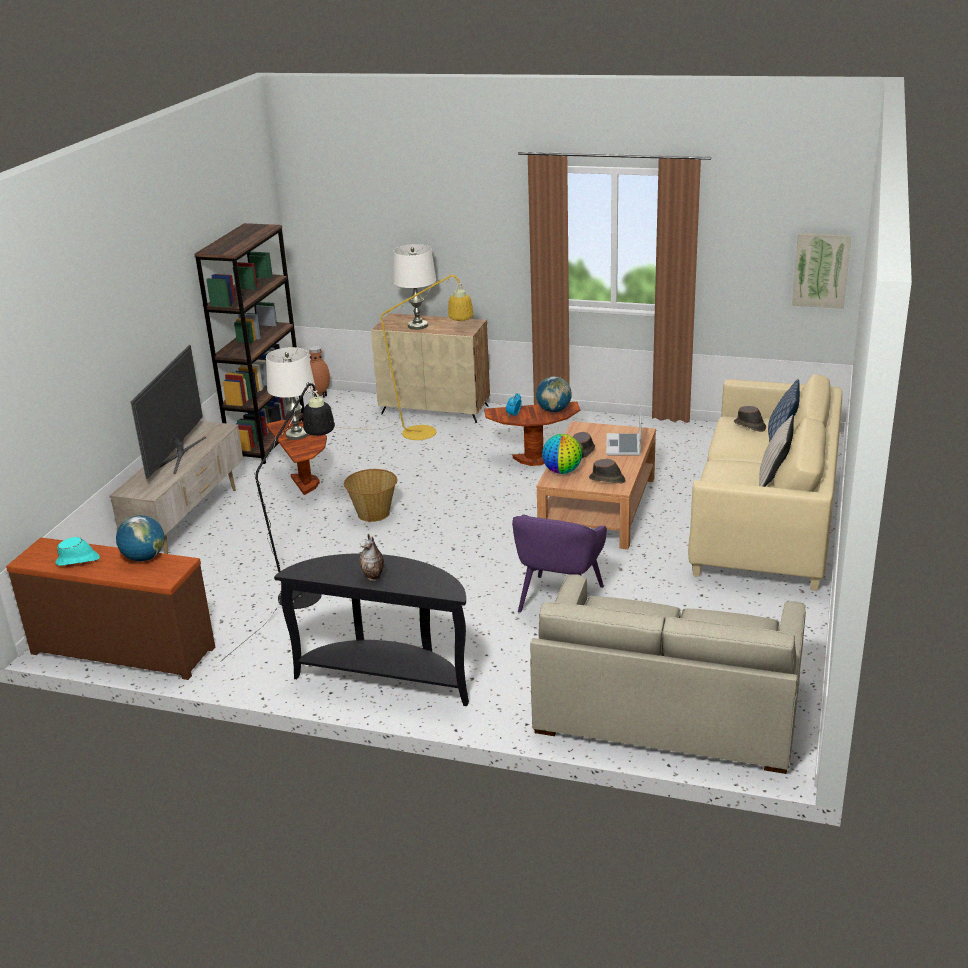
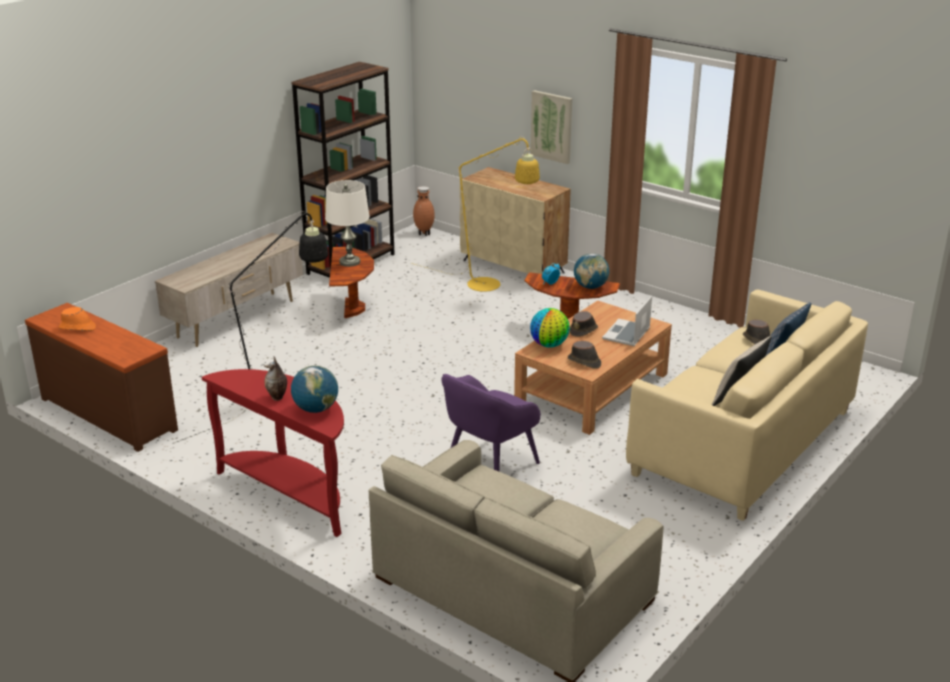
camera: 20 degrees right, 0 degrees up
(78, 560) = (77, 328): turquoise hat -> orange hat
(144, 558) = (126, 337): globe -> globe (316, 409)
(178, 454) = (233, 258): television -> none
(373, 514) = (389, 348): basket -> none
(387, 677) = (291, 493): black console table -> red console table
(418, 326) = (503, 183): white table lamp -> none
(821, 270) = (890, 195): picture -> picture (552, 126)

